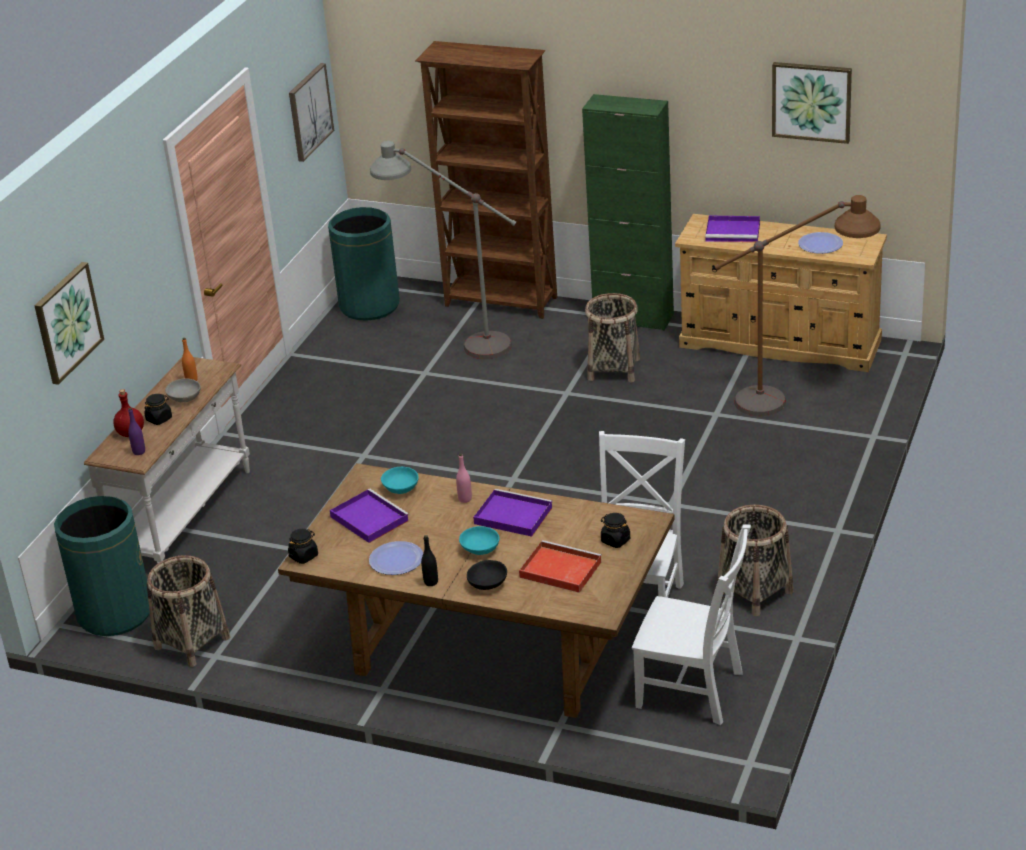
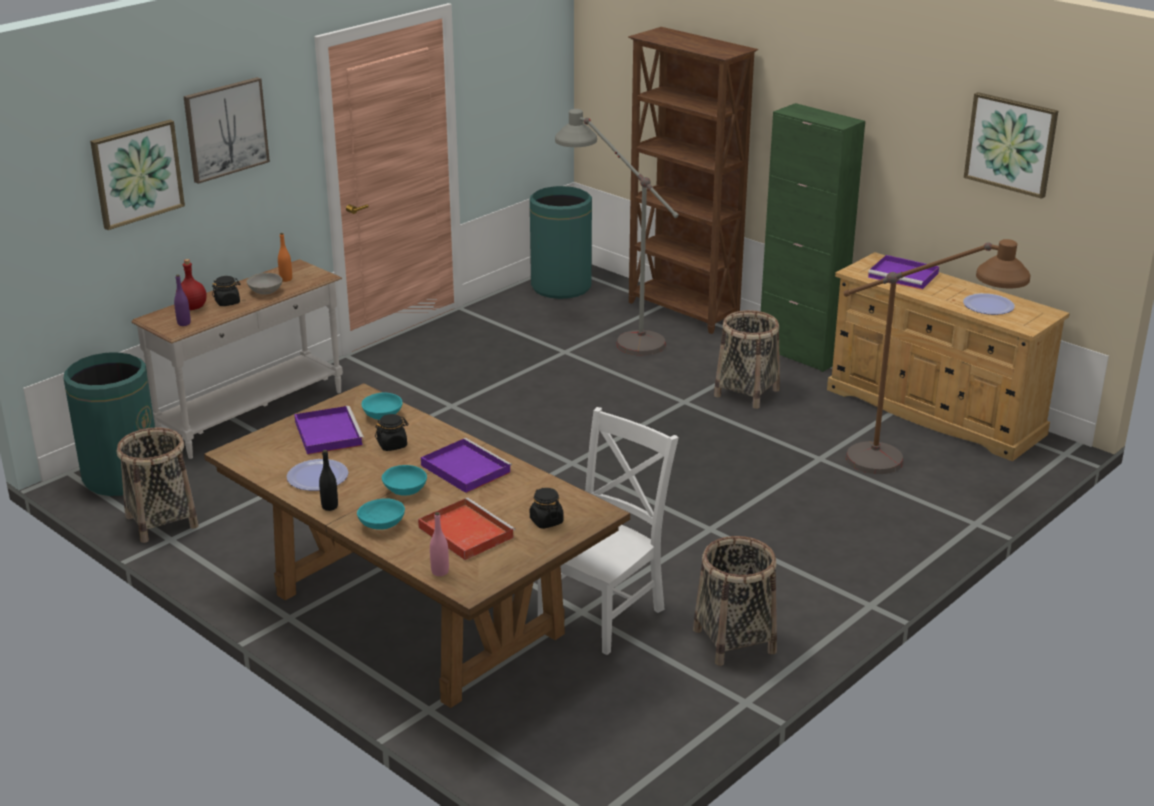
camera: 20 degrees right, 5 degrees down
(304, 556) = (237, 449): black jar -> black jar (392, 445)
(309, 111) = (533, 77): picture -> picture (225, 129)
(465, 499) = (433, 441): pink bottle -> pink bottle (440, 572)
(488, 584) = (382, 525): black bowl -> turquoise bowl
(694, 691) = (593, 721): white chair -> none

